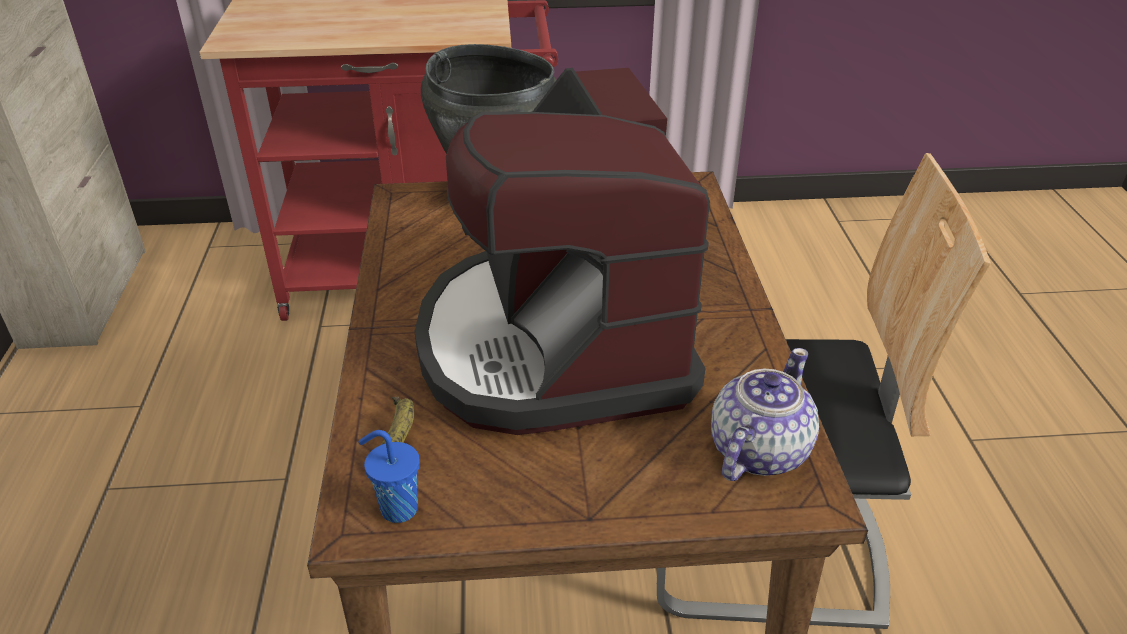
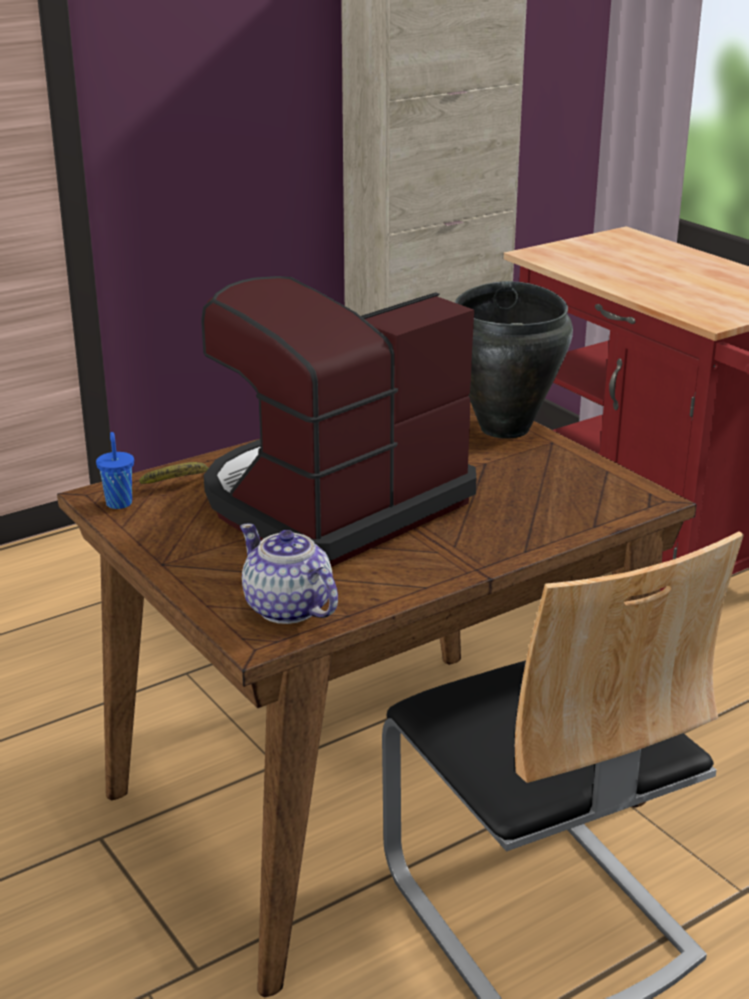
camera: 60 degrees right, 10 degrees down
(757, 451) = (288, 609): teapot -> teapot turned 135 degrees counterclockwise

